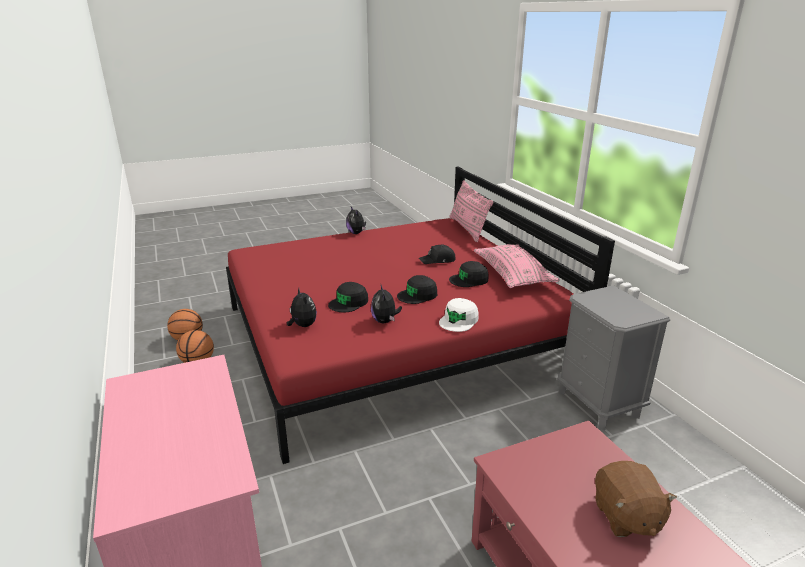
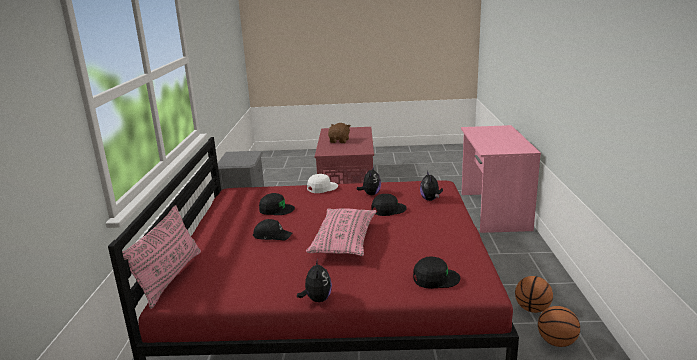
camera: 155 degrees left, 5 degrees down
(417, 295) = (330, 206): black cap -> black cap (435, 278)
(512, 275) = (235, 210): pink pillow -> pink pillow (344, 241)

